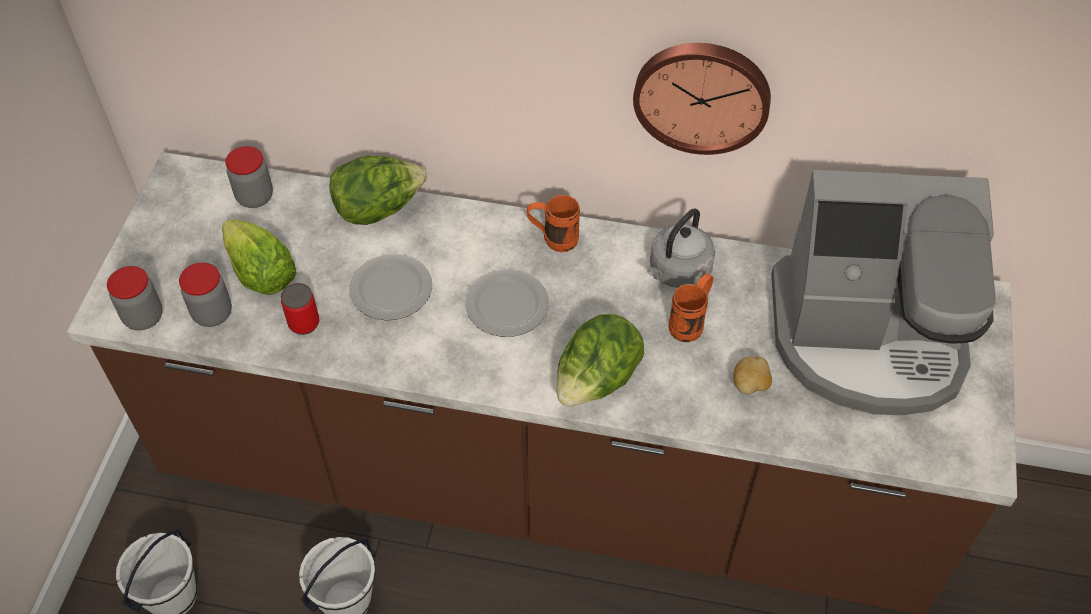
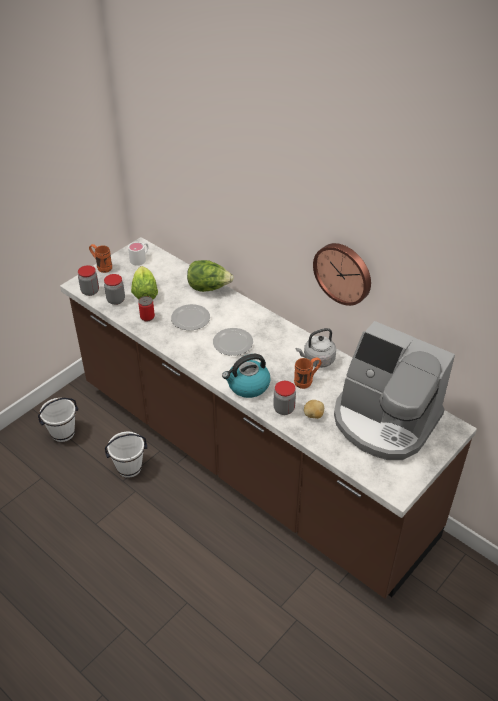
camera: 30 degrees right, 10 degrees down
(197, 200) = (140, 258): none -> white mug
(255, 197) = (163, 265): jar -> jar (284, 409)
(553, 239) = (272, 327): orange mug -> orange mug (101, 267)
(597, 381) = (248, 386): lettuce -> kettle

